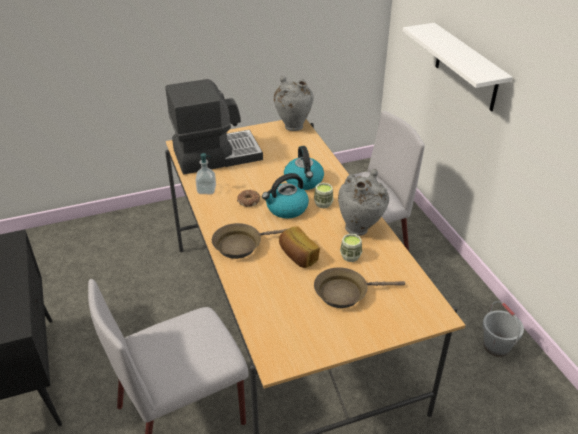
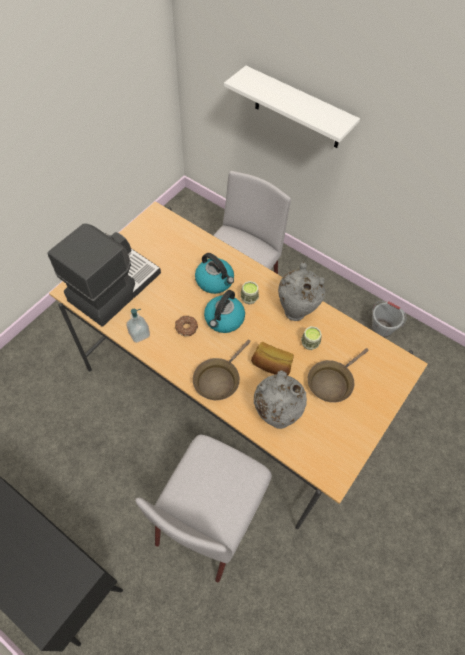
camera: 35 degrees left, 20 degrees up
(293, 126) = (156, 218): grey vase -> grey vase (276, 415)

